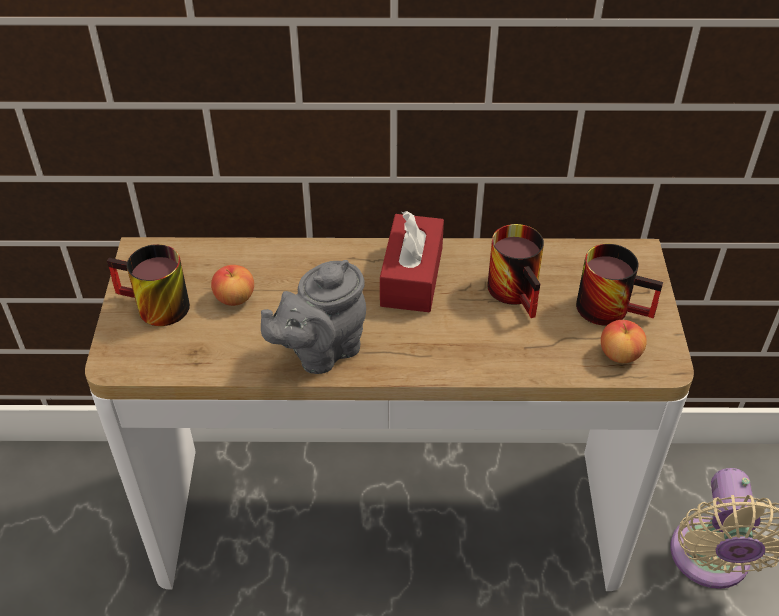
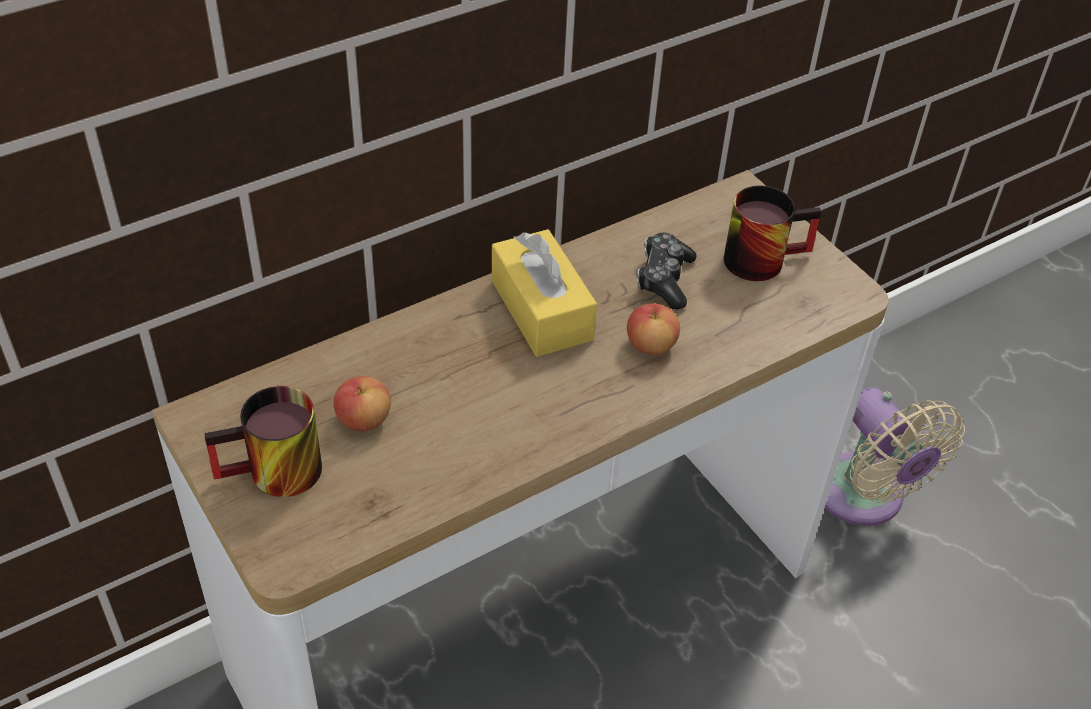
camera: 35 degrees left, 0 degrees up
(321, 351) = (515, 434): grey teapot -> none
(412, 276) = (541, 310): red tissue box -> yellow tissue box
(520, 292) = (664, 279): mug -> game controller
(619, 354) = (808, 301): apple -> apple (651, 345)

